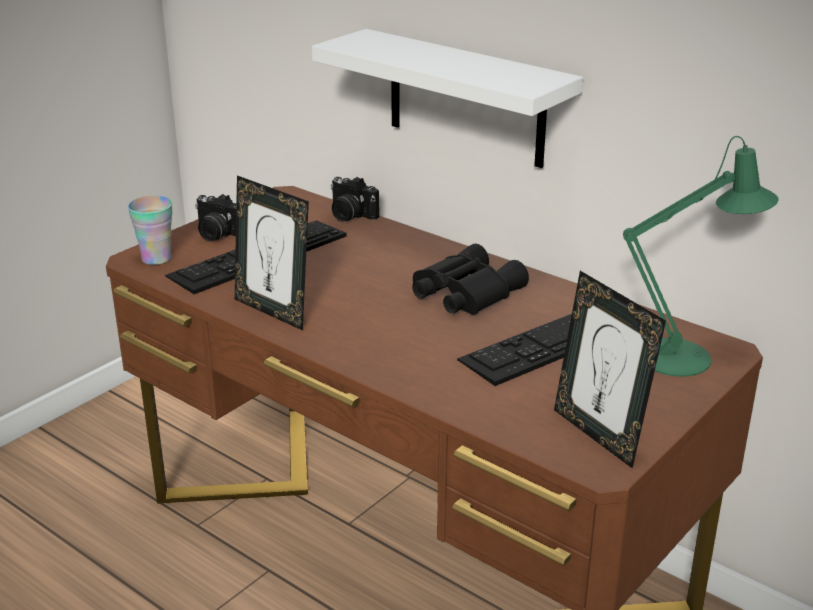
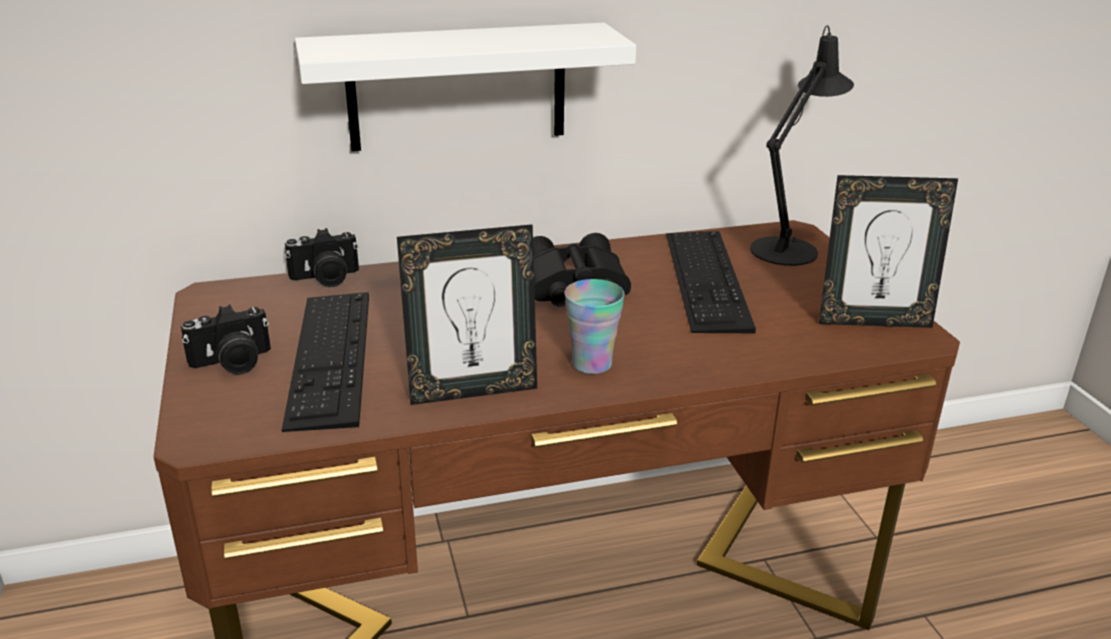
camera: 55 degrees left, 0 degrees up
(156, 258) = (224, 423): cup -> cup (592, 364)
(685, 357) = (788, 247): green table lamp -> black table lamp

